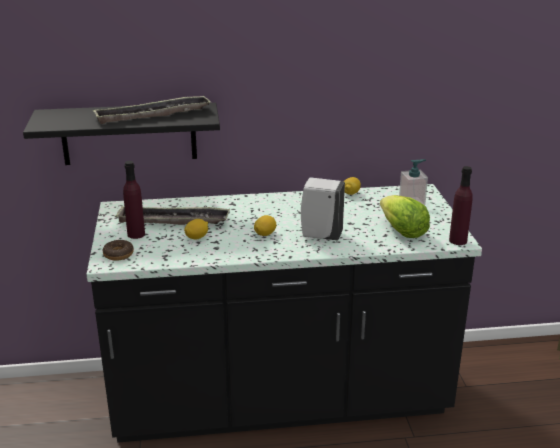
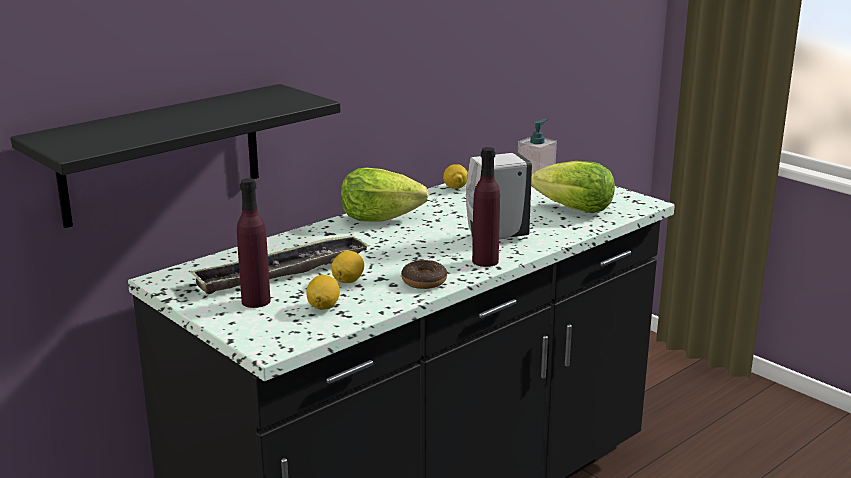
camera: 35 degrees left, 5 degrees down
(118, 254) = (272, 331): donut -> donut (424, 281)
(153, 115) = (227, 109): tray -> none
(265, 234) = (428, 253): lemon -> lemon (323, 306)
(273, 202) = (379, 218): none -> lettuce
(458, 240) = (642, 203): purple bottle -> purple bottle (485, 261)

